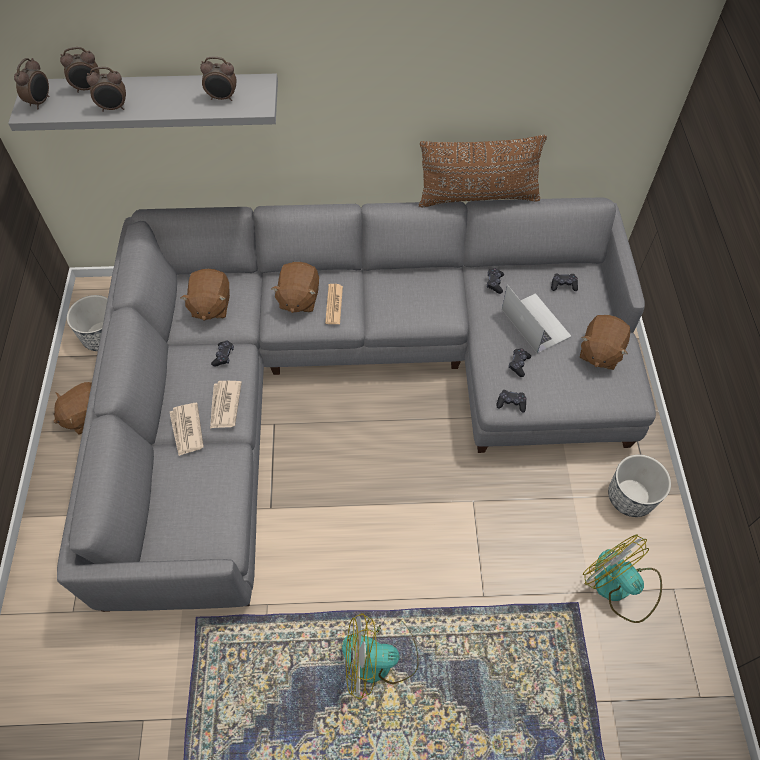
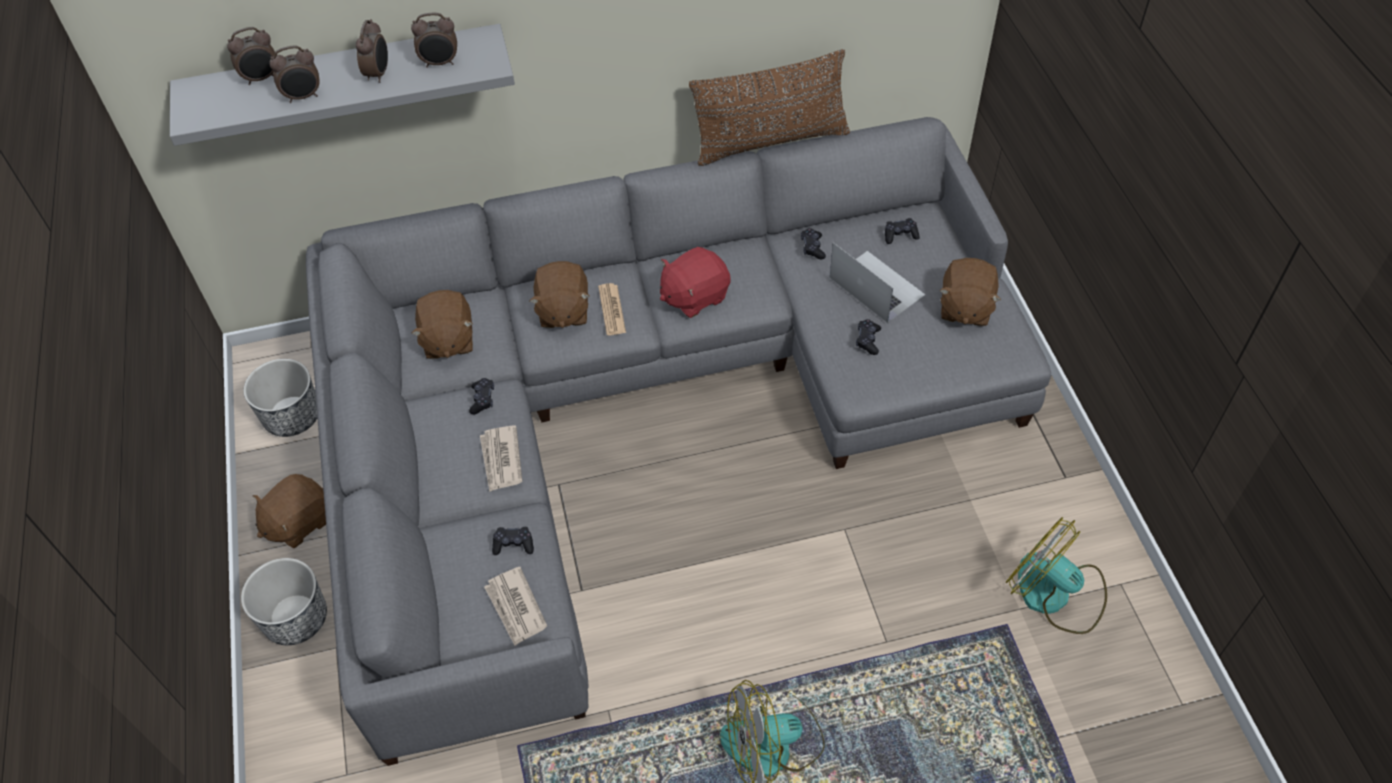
camera: 10 degrees left, 5 degrees down
(40, 102) = (204, 104): alarm clock -> alarm clock (379, 73)
(187, 430) = (459, 500): newspaper -> newspaper (515, 608)
(397, 305) = (694, 296): none -> red plush toy
(511, 403) = (869, 389): black game controller -> black game controller (513, 544)
(630, 496) = (1041, 485): planter -> planter (295, 618)

